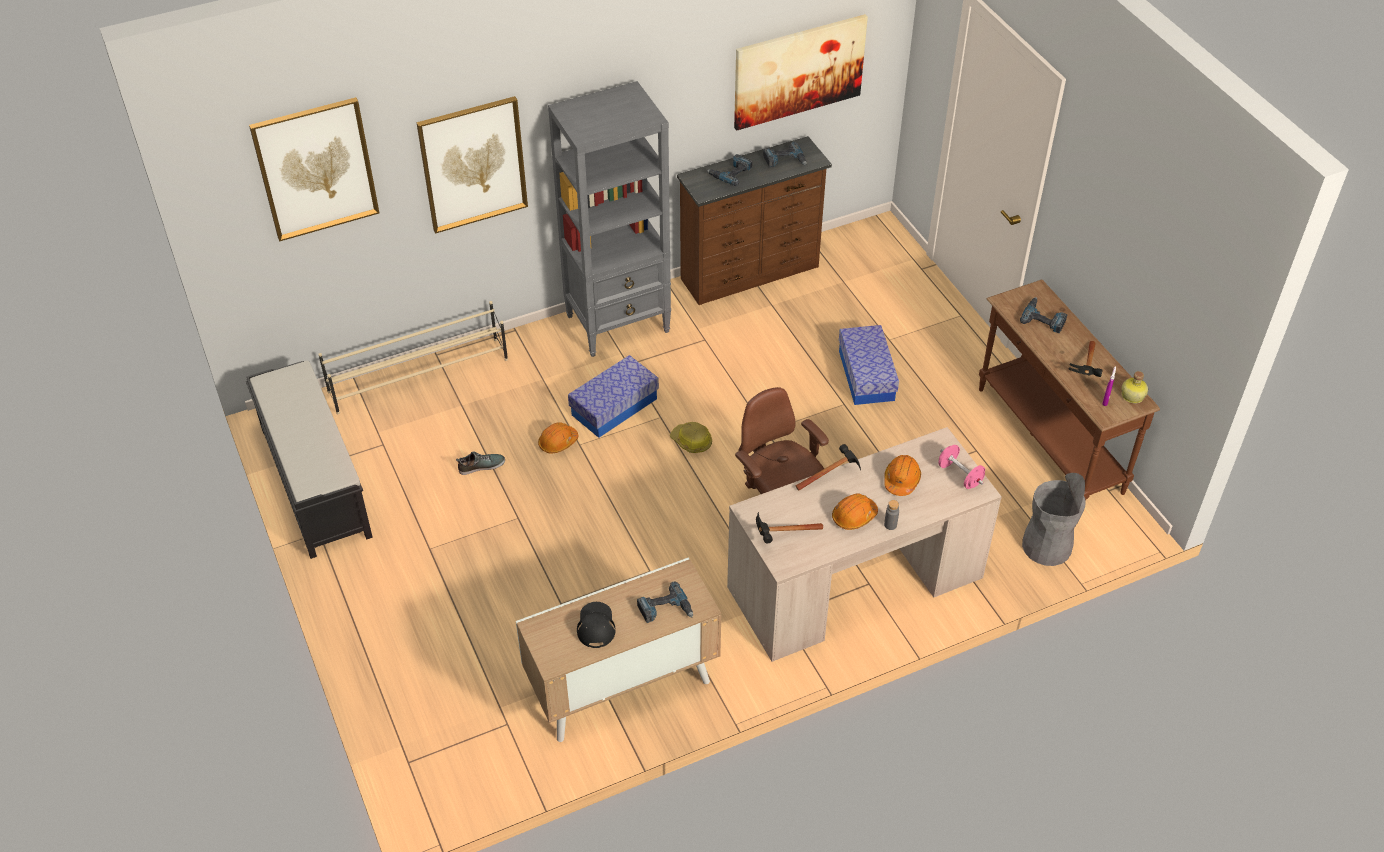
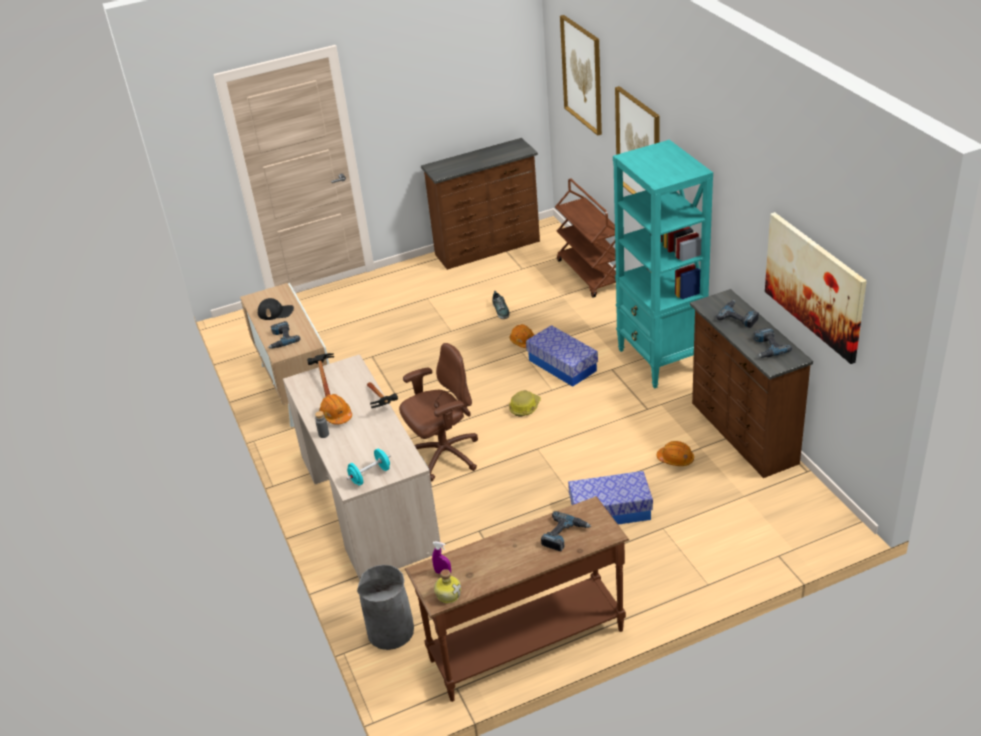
camera: 95 degrees right, 10 degrees down
(315, 481) = (488, 248): black bench -> brown dresser
(419, 375) = (590, 274): beige shoe rack -> brown cart
(619, 323) = (660, 361): grey bookcase -> turquoise bookcase
(901, 480) = (370, 441): orange hard hat -> orange hard hat (675, 459)
(960, 475) = (370, 475): pink dumbbell -> turquoise dumbbell
(1086, 370) = (486, 562): hammer -> none

